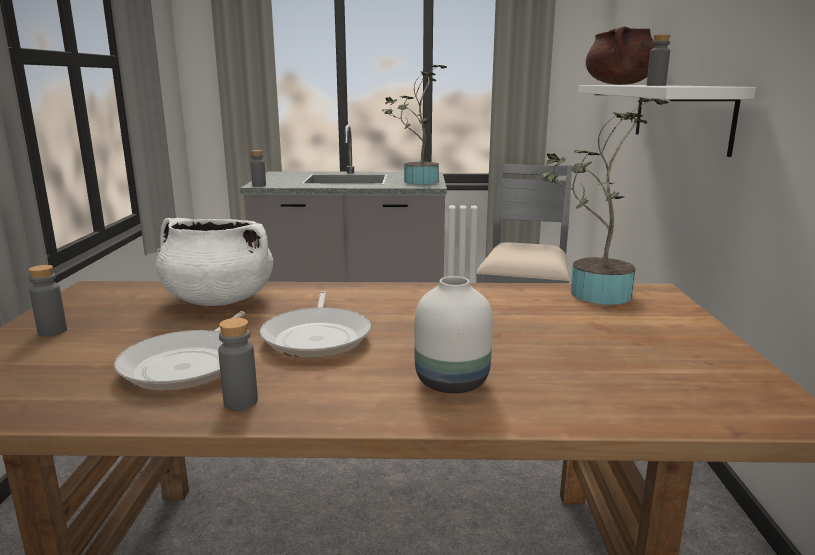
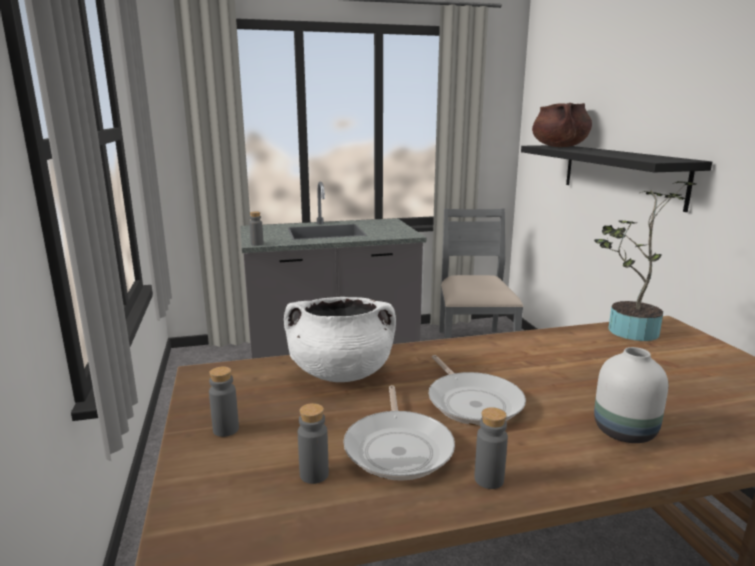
camera: 15 degrees left, 0 degrees up
(417, 181) = (392, 231): potted plant -> none
(656, 85) = (622, 156): grey bottle -> grey bottle (314, 474)
(679, 115) = (621, 174): white shelf -> black shelf

